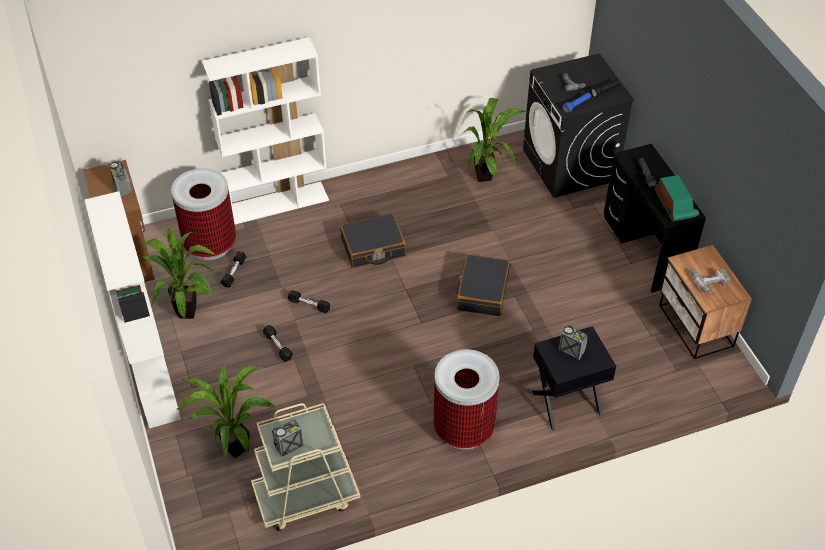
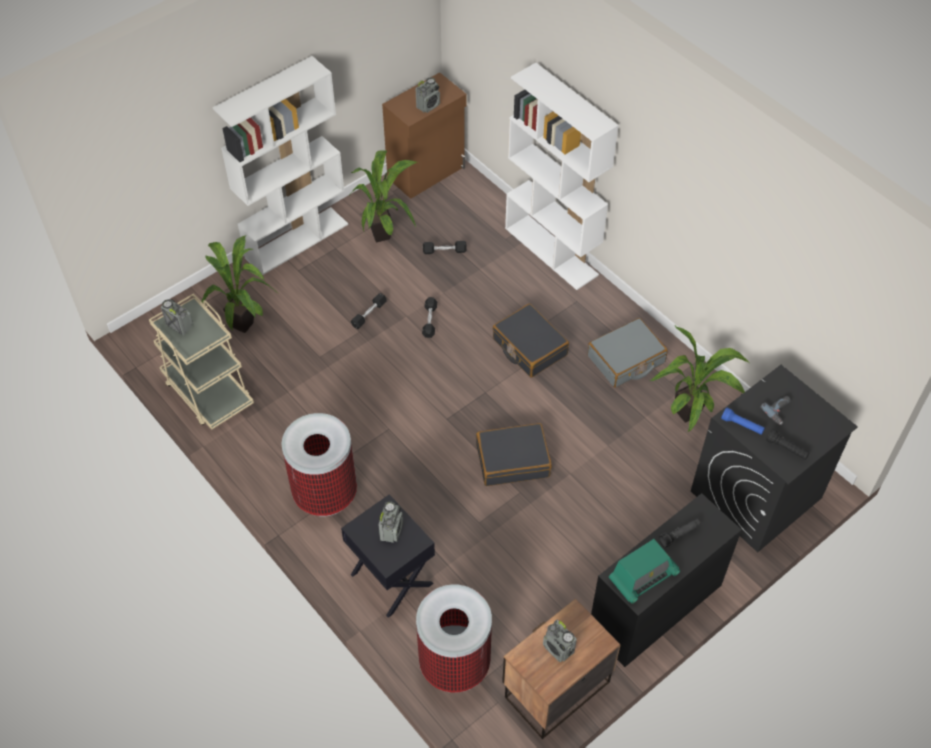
camera: 70 degrees right, 5 degrees up
(210, 244) = (471, 221): trash can -> trash can (454, 664)
(415, 194) = (626, 360): none -> grey suitcase
(708, 279) = (558, 649): power drill -> radio

